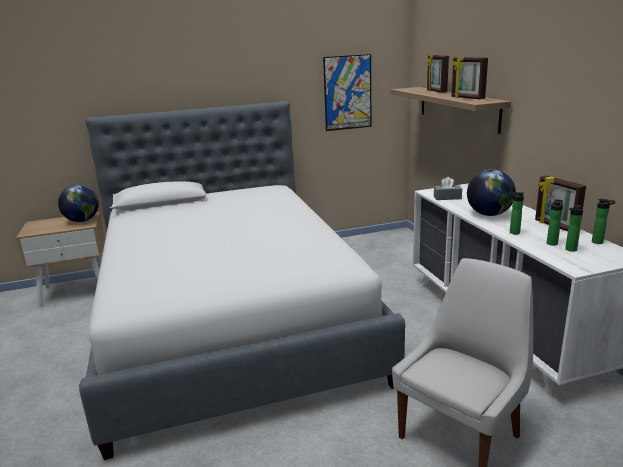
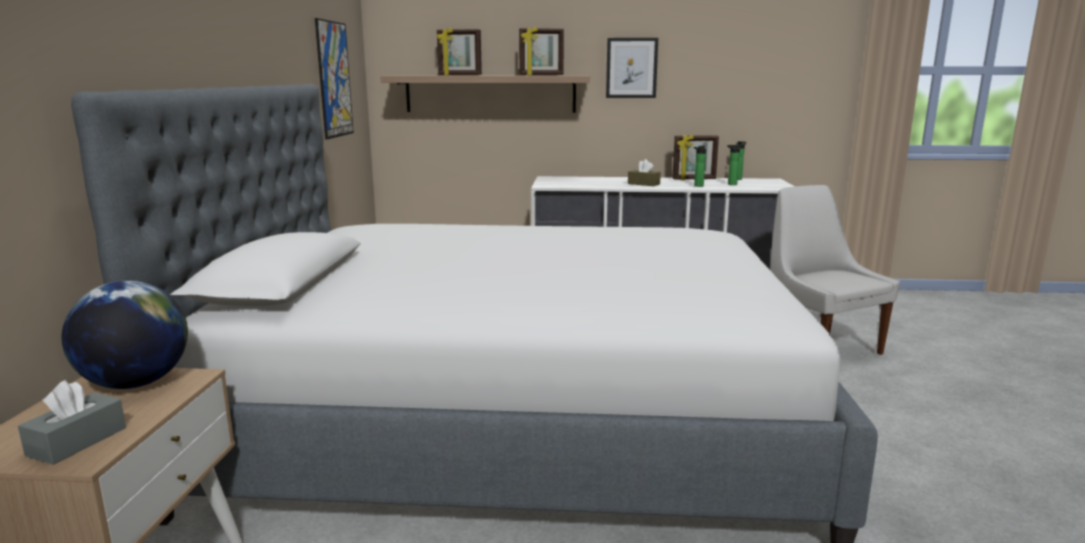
camera: 70 degrees left, 5 degrees down
(447, 197) = (575, 184): grey tissue box -> grey tissue box (77, 441)
(489, 214) = (643, 184): globe -> brown tissue box
(539, 98) = (631, 68): none -> picture
(570, 250) = (749, 184): bottle -> none

